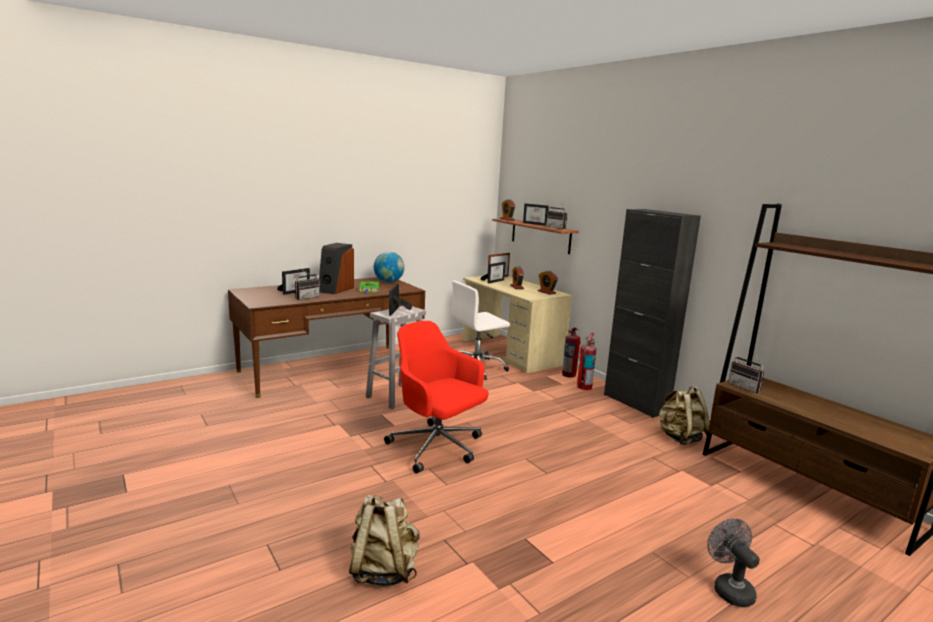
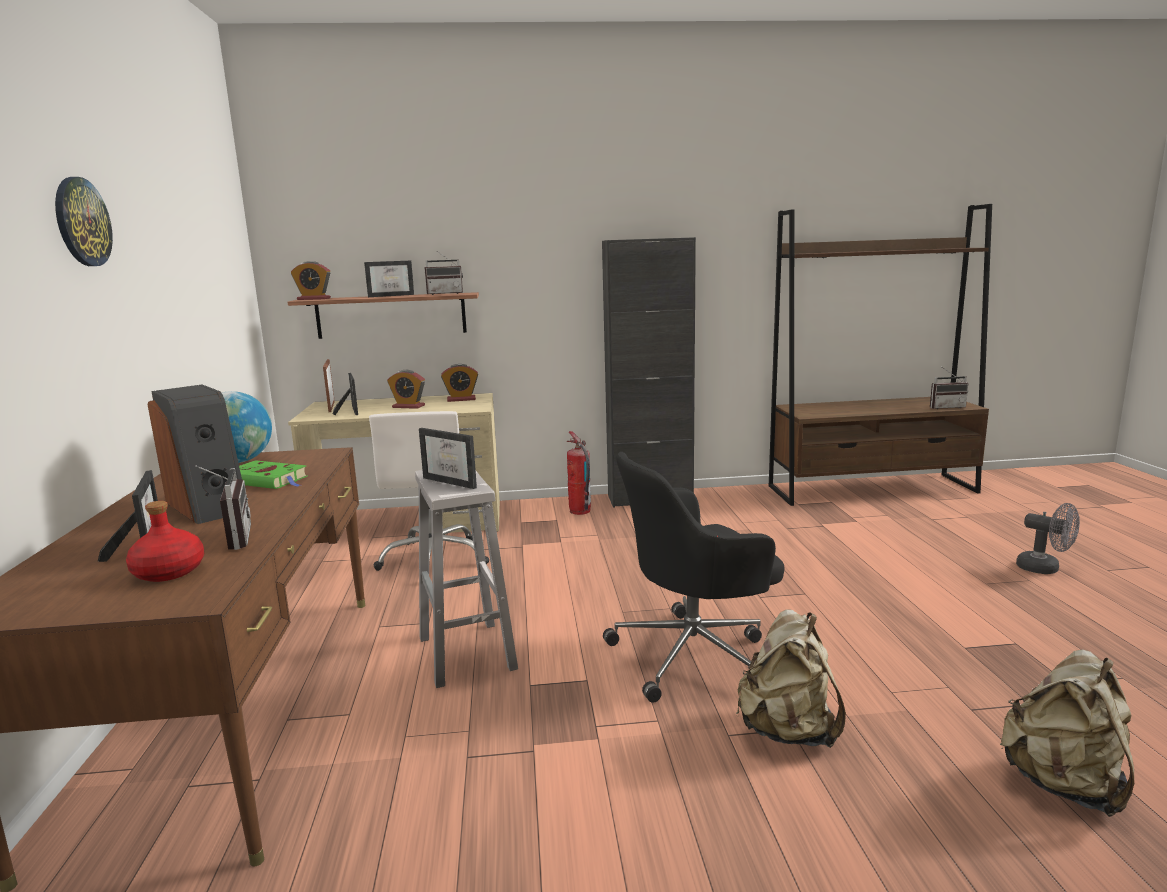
camera: 60 degrees left, 0 degrees up
(276, 298) = (170, 572): none -> red bottle
(352, 178) = (82, 222): none -> wall clock
(437, 447) = (695, 655): red office chair -> black office chair
(569, 374) = (532, 508): fire extinguisher -> none
(680, 438) = (749, 504): beige backpack -> beige backpack (788, 731)
(729, 588) = (1044, 569): grey fan -> grey fan turned 150 degrees counterclockwise
(746, 387) = (815, 413): radio -> radio (945, 407)

